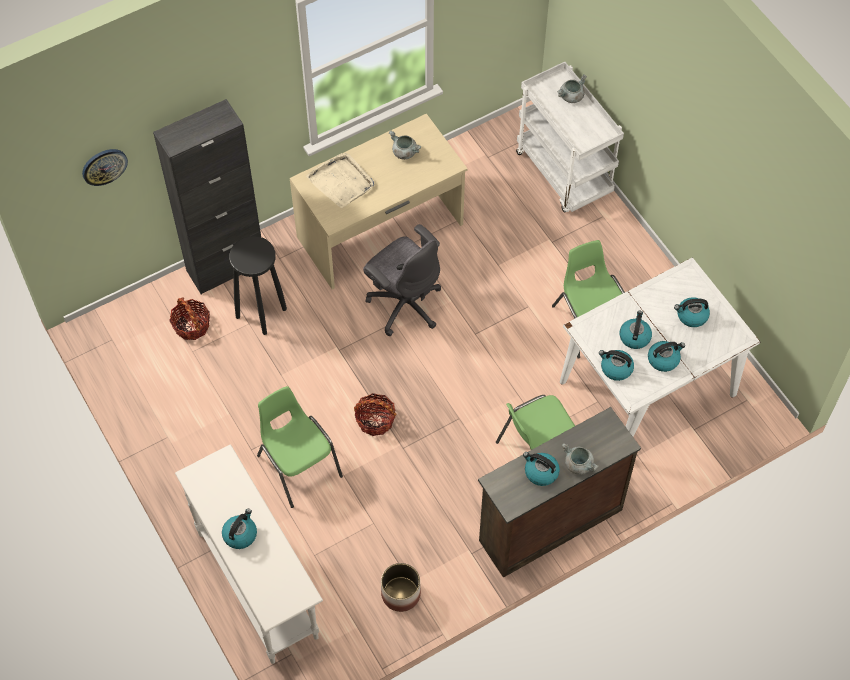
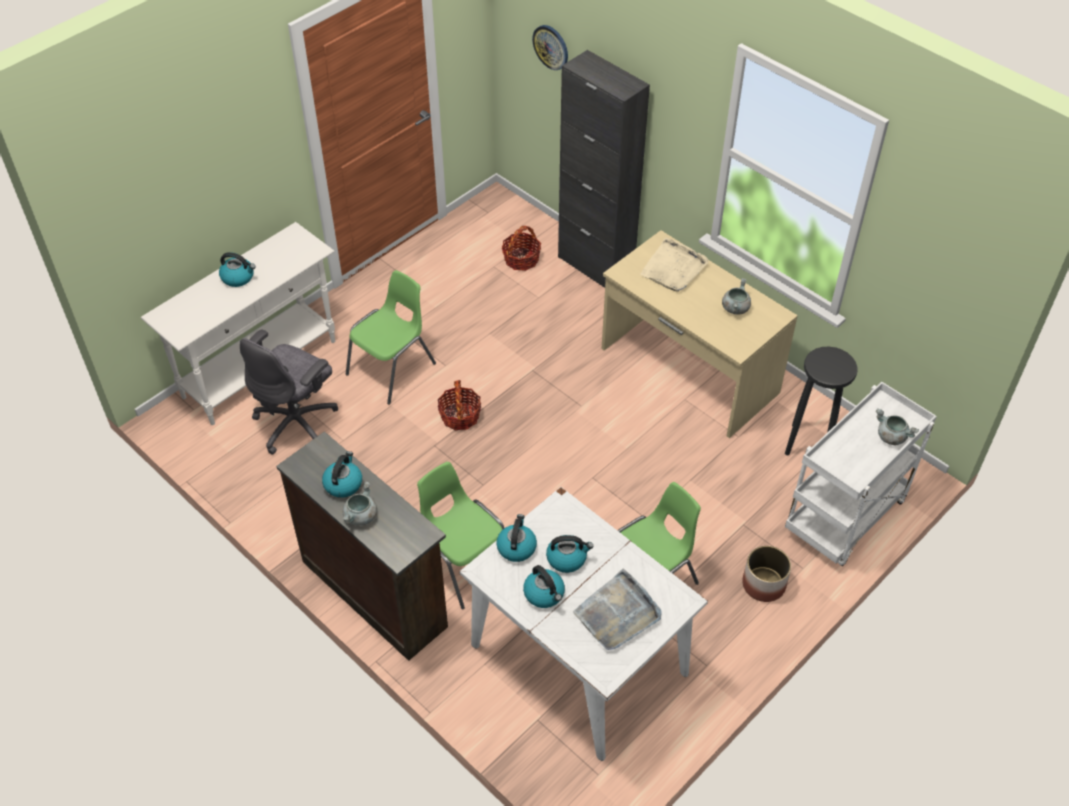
camera: 75 degrees right, 10 degrees down
(261, 312) = (554, 303): black stool -> black stool (810, 444)
(401, 594) = (269, 479): planter -> planter (763, 584)
(404, 304) = (607, 410): grey office chair -> grey office chair (297, 423)
(691, 316) = (617, 613): kettle -> grey tray

